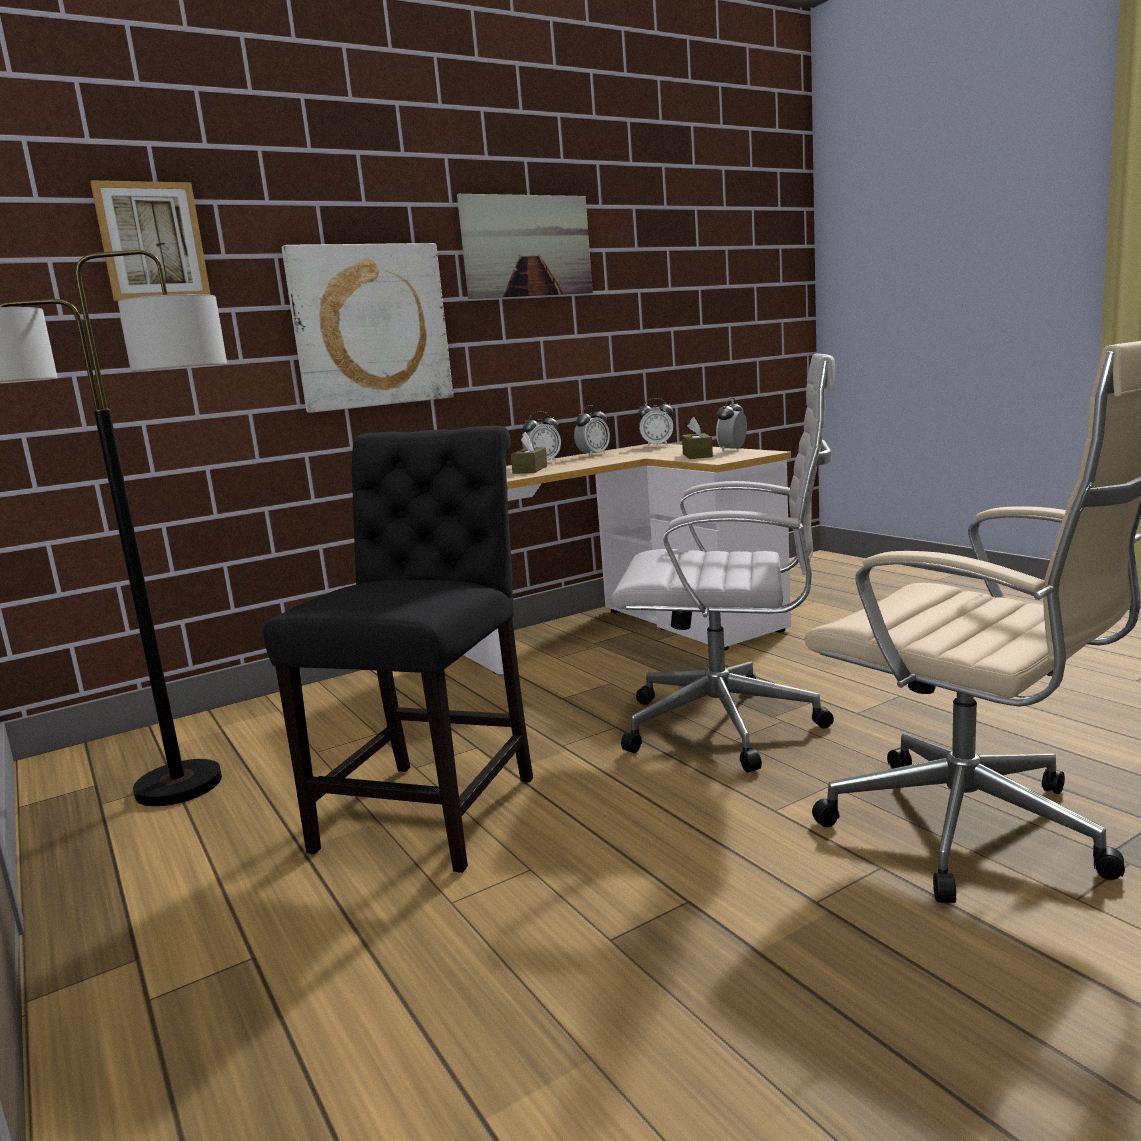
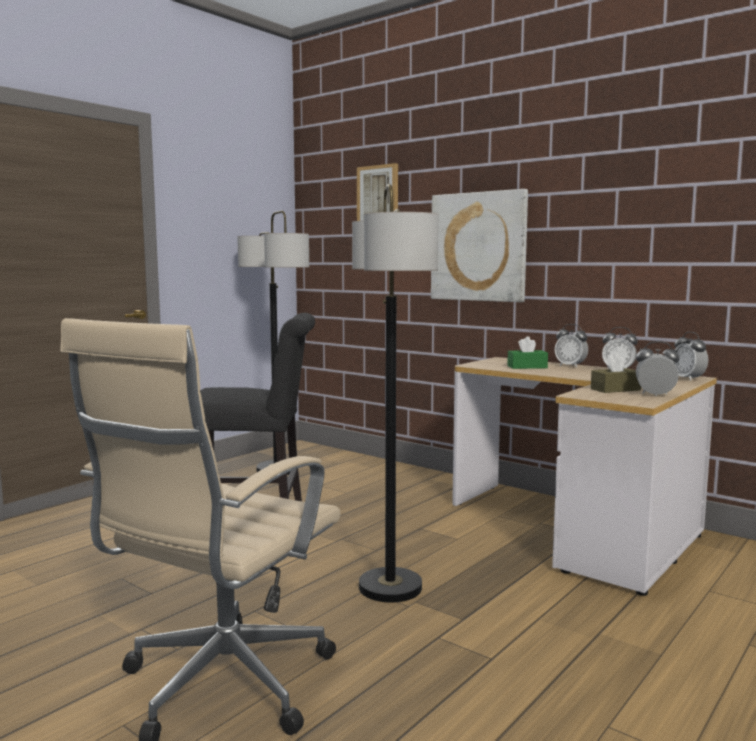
camera: 70 degrees right, 5 degrees down
(527, 246) = (608, 186): picture -> none
(530, 470) = (527, 367): brown tissue box -> green tissue box
(732, 726) = (390, 587): white office chair -> floor lamp

